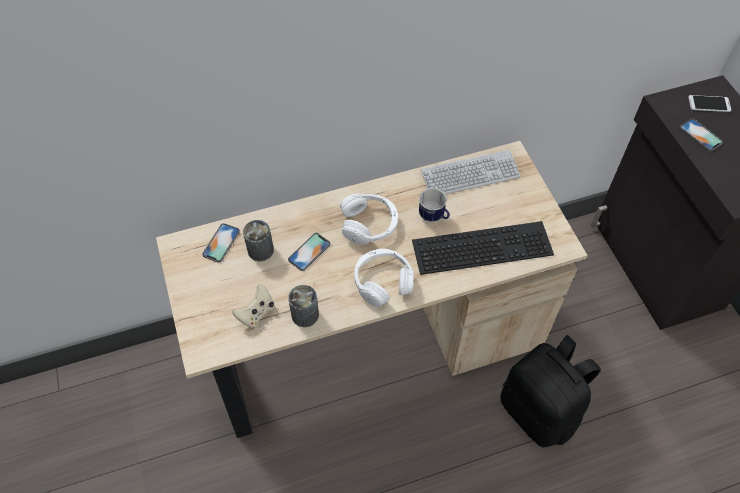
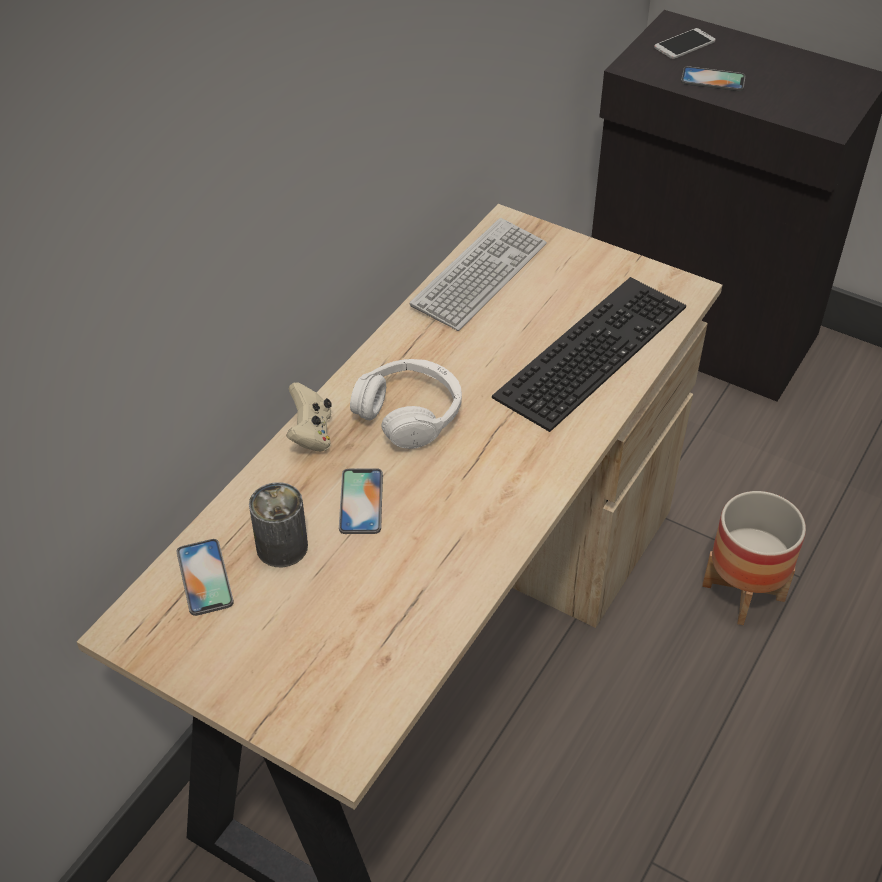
camera: 40 degrees left, 10 degrees down
(256, 313) = (372, 635): beige game controller -> beige game controller (311, 434)
(305, 315) = (448, 587): can -> none
(383, 281) = (510, 472): white headphones -> none
(434, 217) = (489, 353): mug -> none
(540, 411) = (743, 592): black backpack -> planter

